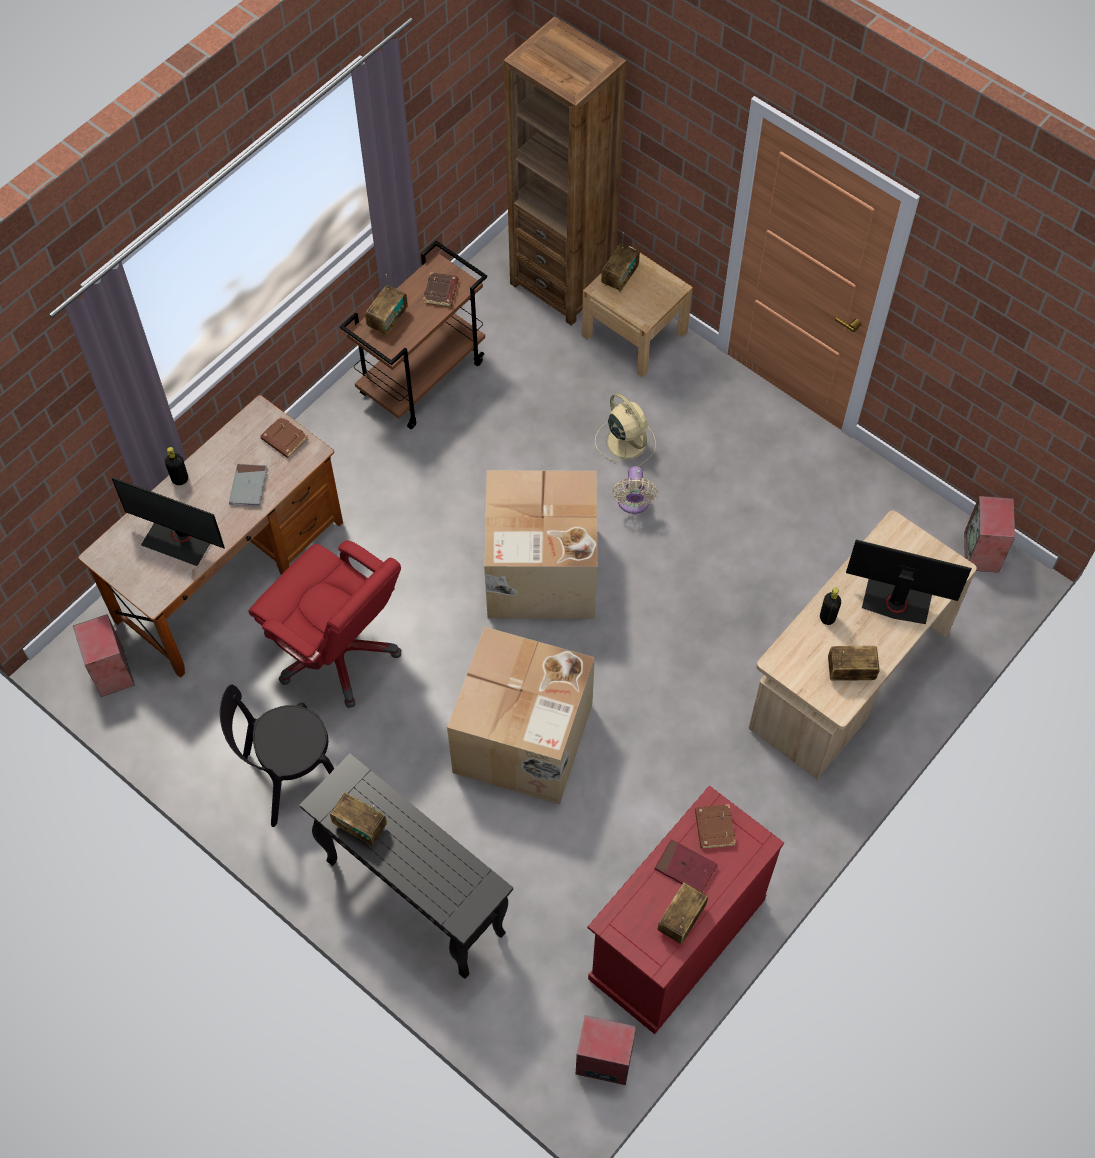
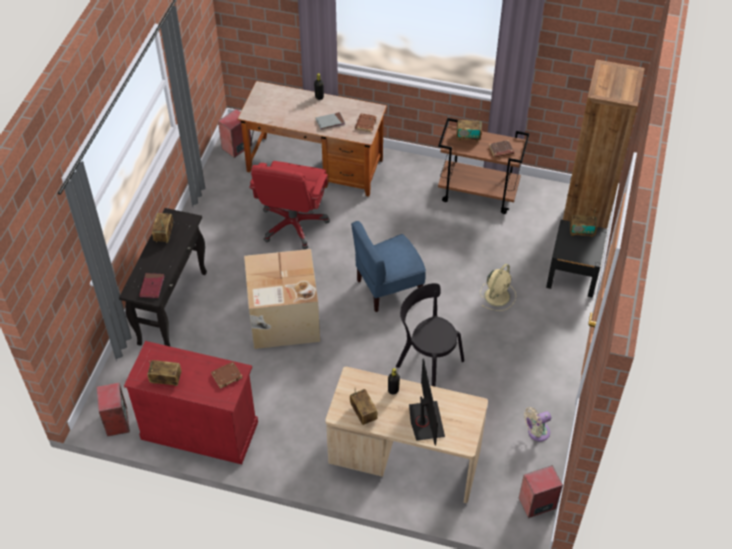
camera: 65 degrees right, 10 degrees down
(180, 538) = (286, 110): monitor -> none
(289, 777) = (214, 233): black chair -> black chair (427, 361)
(539, 573) = (388, 288): cardboard box -> blue chair
(633, 503) = (459, 314): beige fan -> beige fan (536, 432)
(634, 334) = (573, 273): beige nightstand -> black nightstand
(685, 868) = (197, 371): red book -> red book (152, 286)

